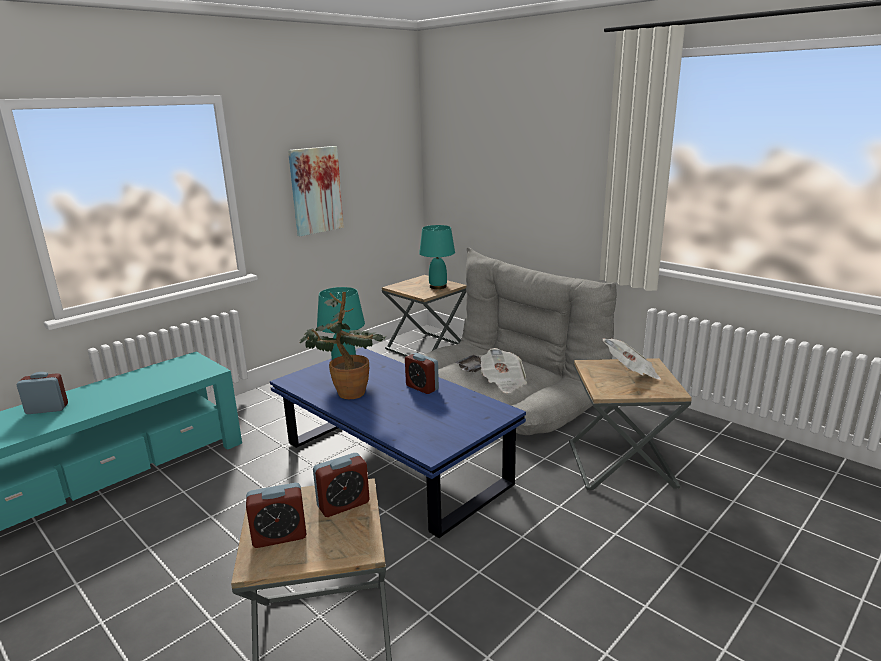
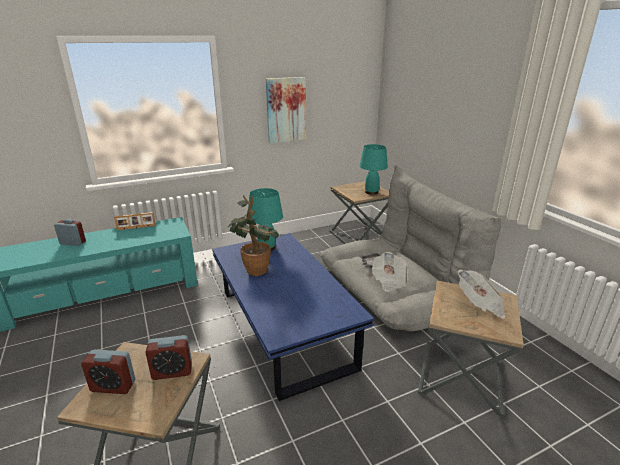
camera: 20 degrees right, 5 degrees up
(137, 374) = (136, 228): none -> picture frame
(422, 387) = (308, 277): alarm clock -> none

